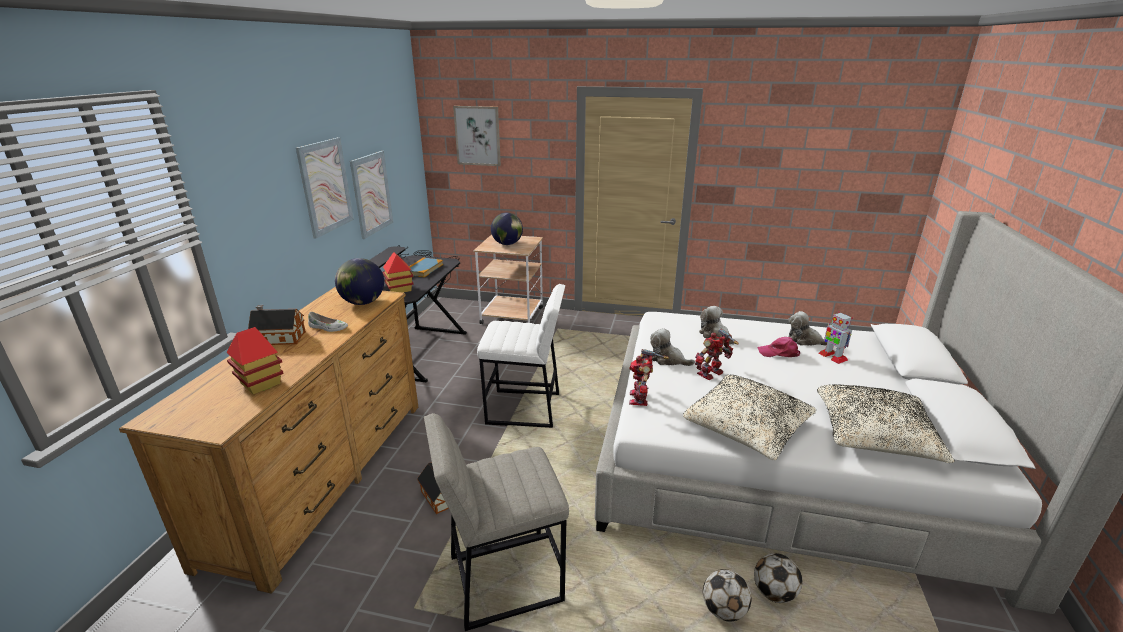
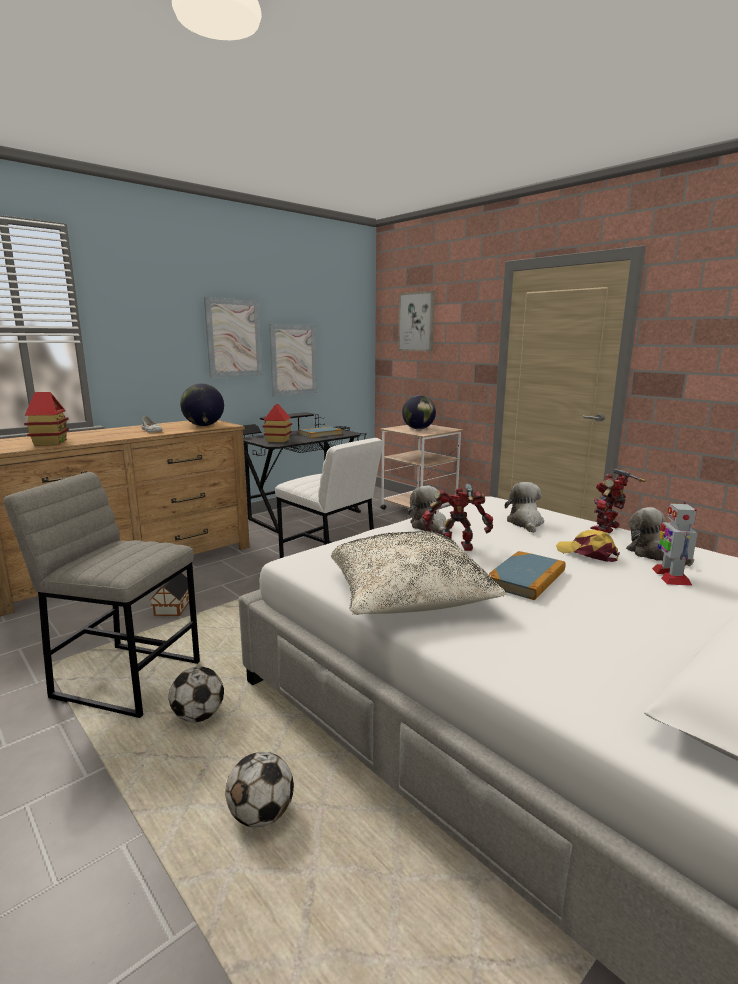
camera: 35 degrees right, 10 degrees down
(279, 338) = (113, 430): toy house -> none
(640, 398) = (339, 543): toy robot -> toy robot (607, 528)
(774, 593) = (343, 836): football -> football (198, 716)
(779, 352) = (587, 553): pink cap -> yellow cap
(781, 387) = (526, 578): none -> book
(875, 434) = (585, 658): beige pillow -> none

